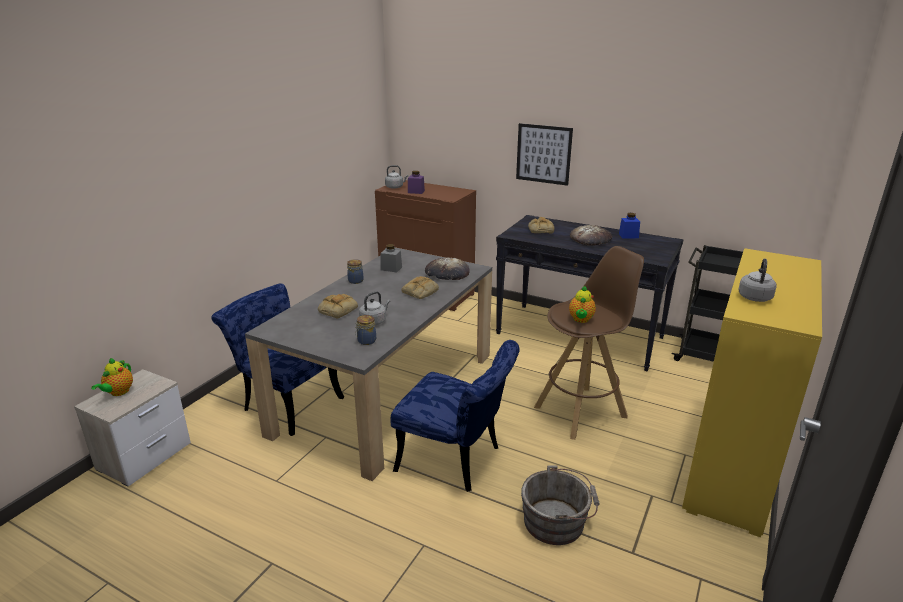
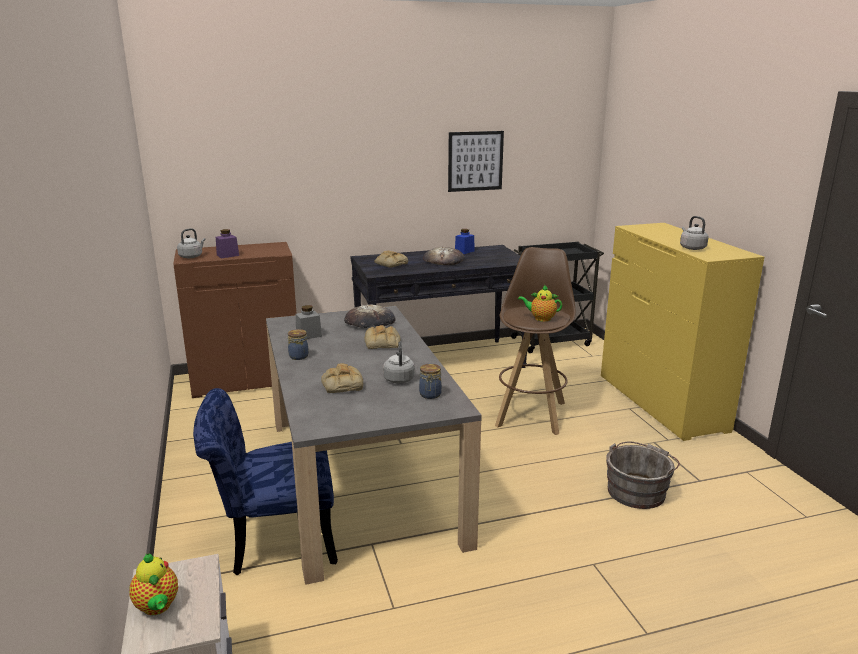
camera: 45 degrees left, 5 degrees down
(457, 461) = (511, 494): blue chair -> none
(543, 154) = (359, 188): picture -> picture (475, 161)
(581, 320) = (540, 318): teapot -> teapot turned 135 degrees clockwise

